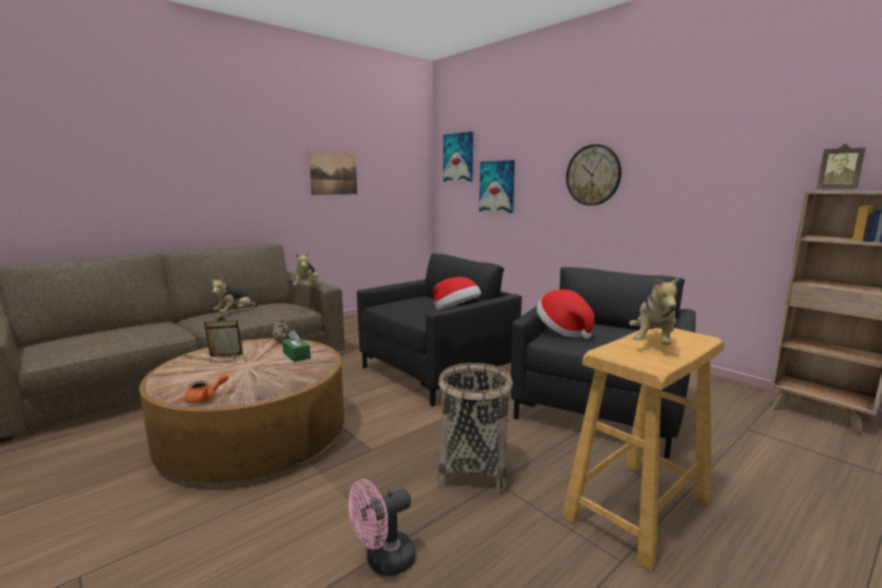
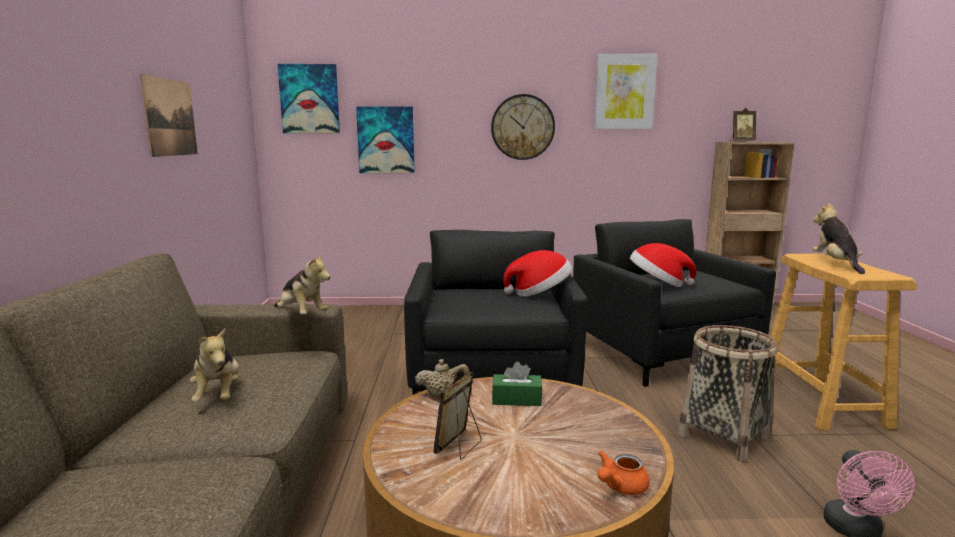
camera: 50 degrees left, 0 degrees up
(206, 398) = (620, 487): orange teapot -> orange teapot turned 135 degrees counterclockwise
(653, 342) = (835, 264): plush toy -> plush toy turned 150 degrees counterclockwise
(697, 134) = (624, 92): none -> picture

